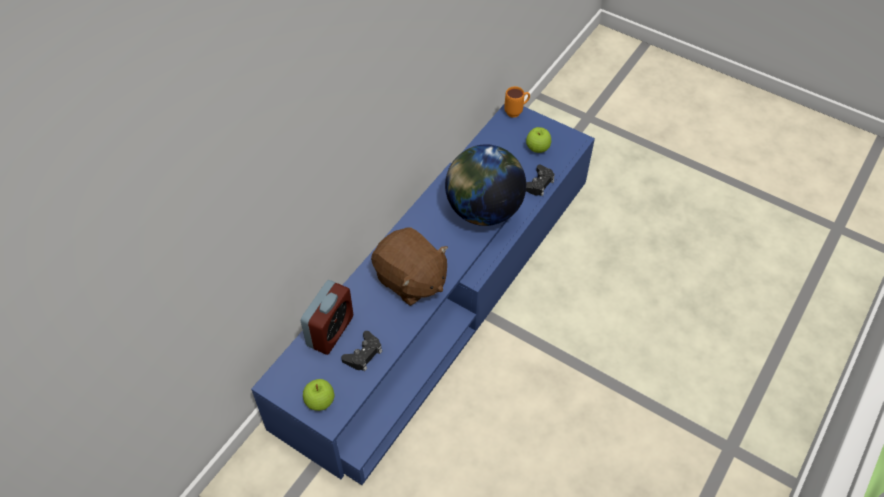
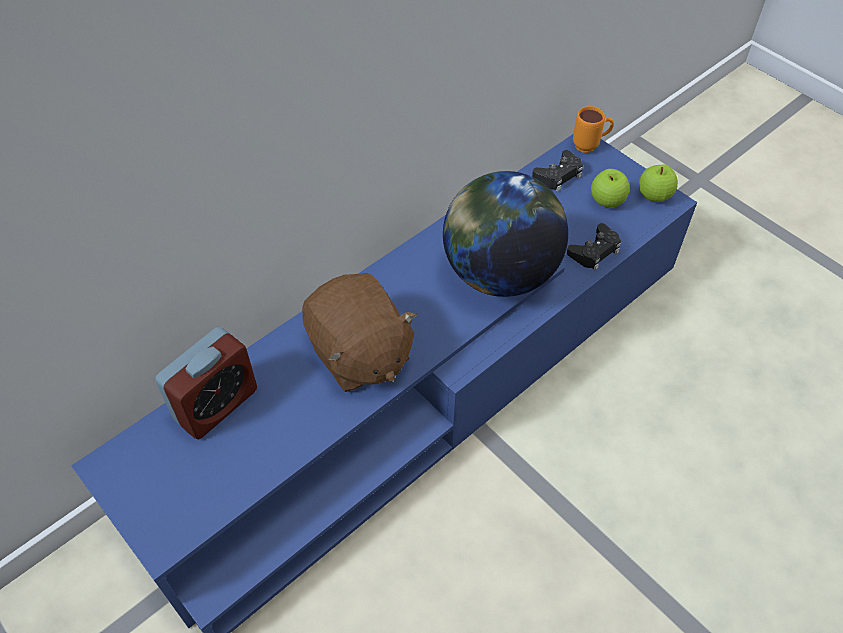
camera: 15 degrees right, 0 degrees up
(320, 402) = (160, 511): apple -> apple (654, 196)
(363, 354) = (251, 451): black game controller -> black game controller (558, 175)

